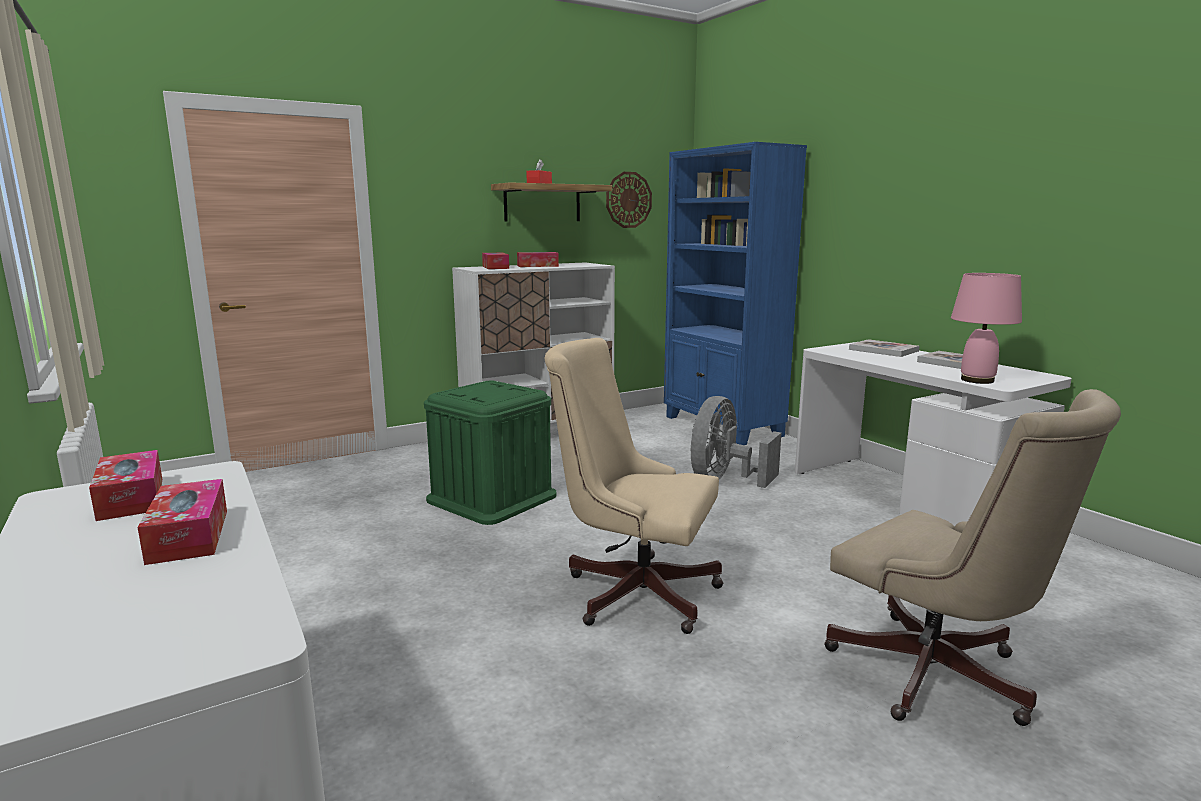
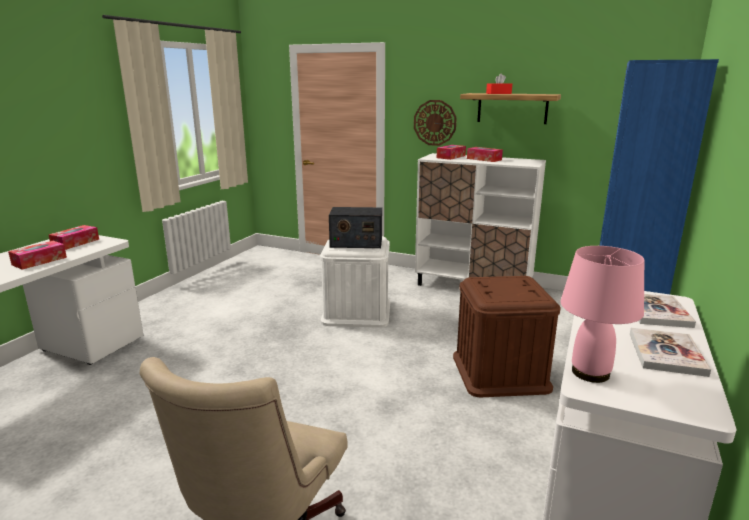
camera: 55 degrees right, 5 degrees up
(488, 391) = (356, 243): none -> radio
(492, 497) = (357, 312): green storage box -> white storage box
(628, 200) = (604, 106): wall clock -> wall clock (435, 122)
(632, 590) = (286, 393): beige office chair -> none
(724, 480) = (500, 372): grey fan -> brown storage box

